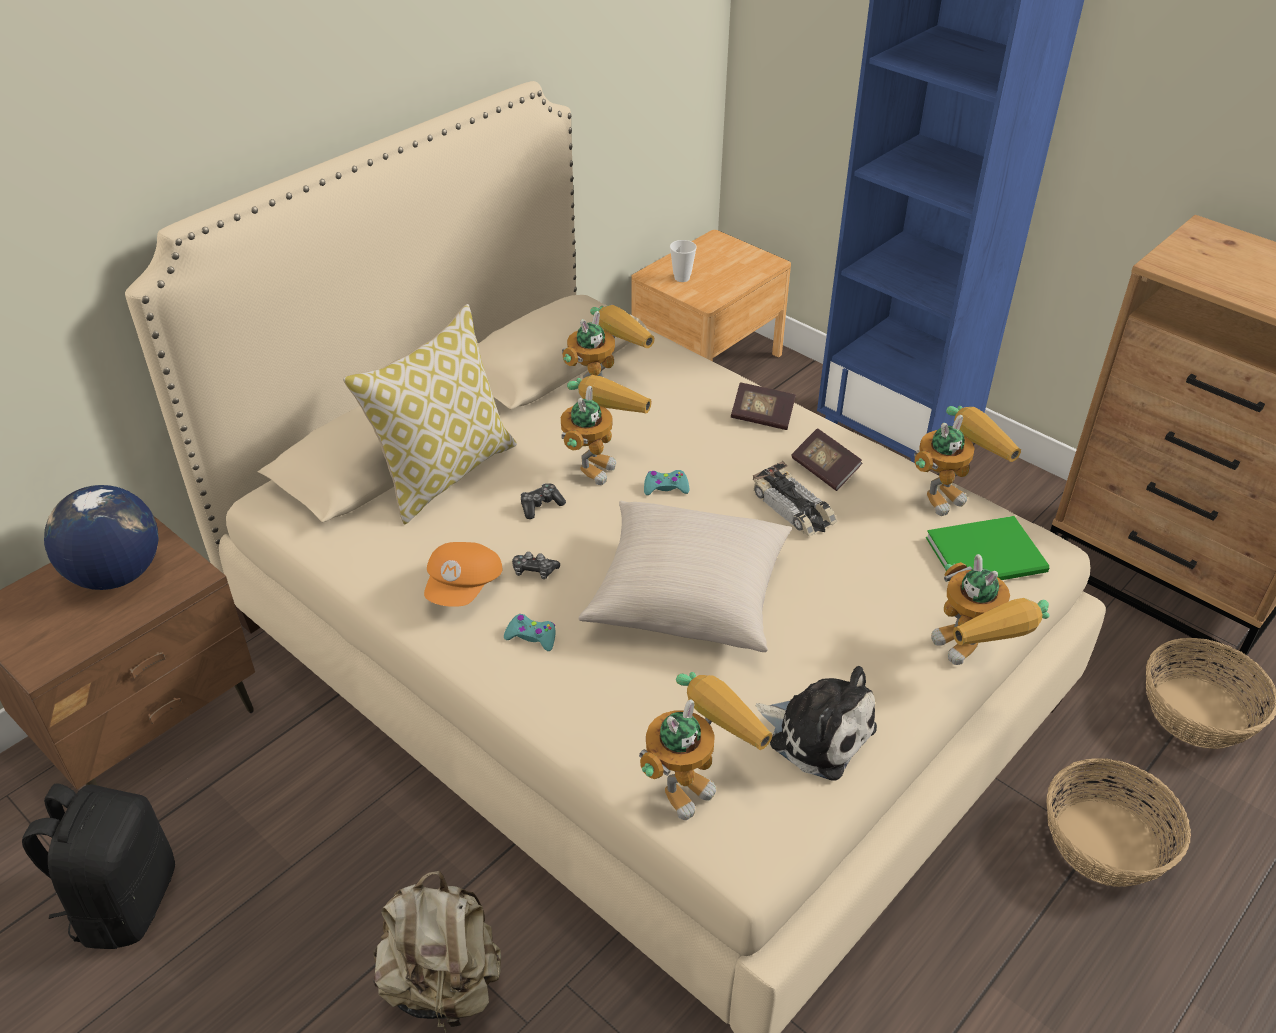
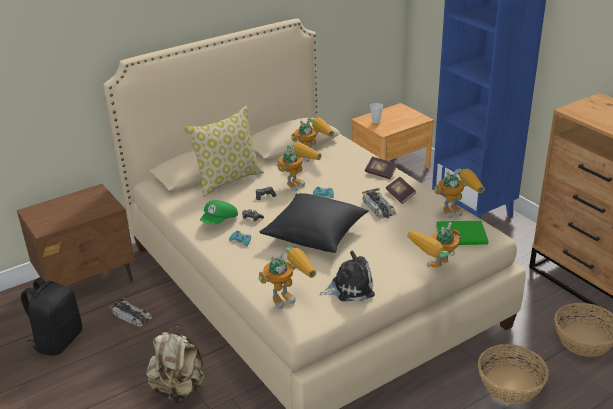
camera: 15 degrees right, 10 degrees down
(116, 574) = (82, 204): globe -> none
(280, 806) = (132, 316): none -> toy car
(464, 588) = (220, 221): orange cap -> green cap
(688, 596) = (315, 234): beige pillow -> black pillow
(816, 733) = (349, 288): plush toy -> plush toy turned 60 degrees counterclockwise
(973, 657) = (435, 270): toy robot -> toy robot turned 60 degrees clockwise

